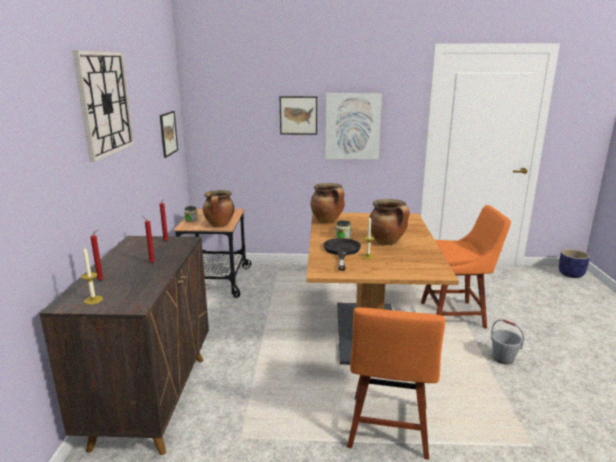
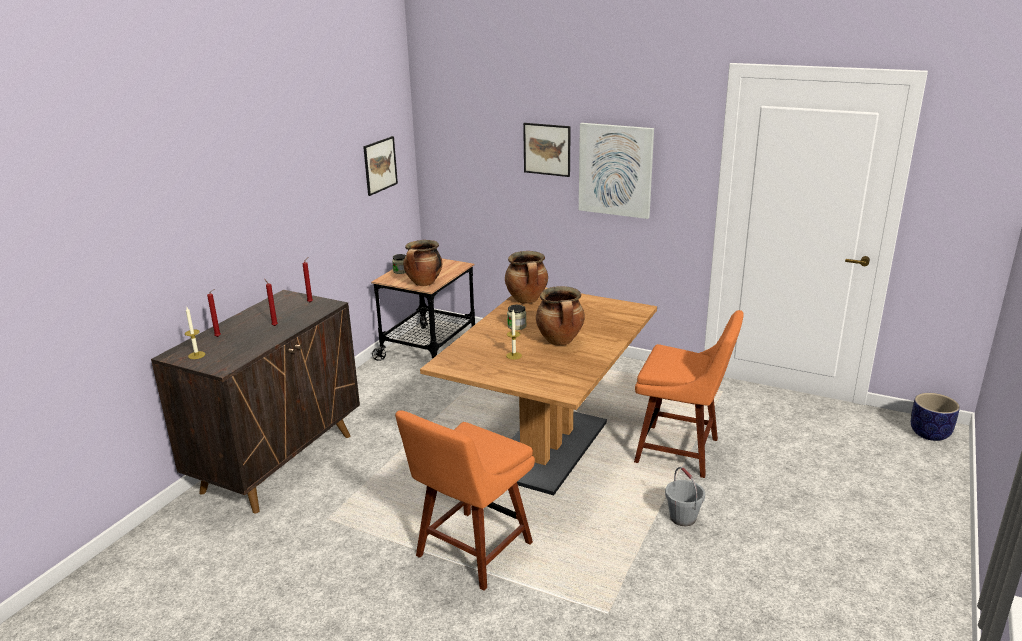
camera: 25 degrees right, 5 degrees up
(105, 103) = (263, 151): wall clock -> none
(341, 251) = (493, 344): black frying pan -> none

